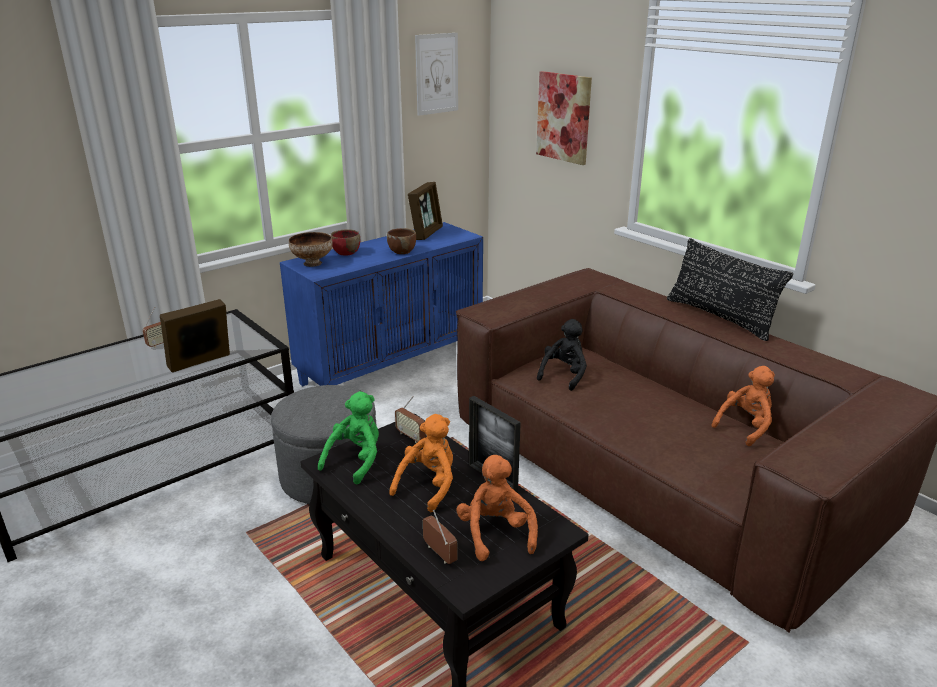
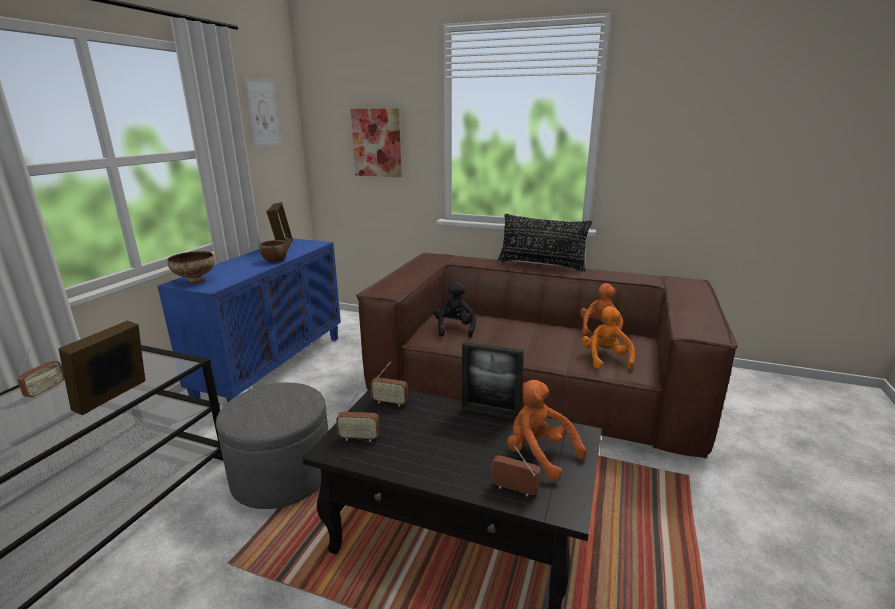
camera: 30 degrees left, 5 degrees down
(346, 253) = (222, 269): red bowl -> none
(356, 460) = (359, 438): green plush toy -> radio
(428, 486) = (446, 436): orange plush toy -> orange plush toy (605, 358)

